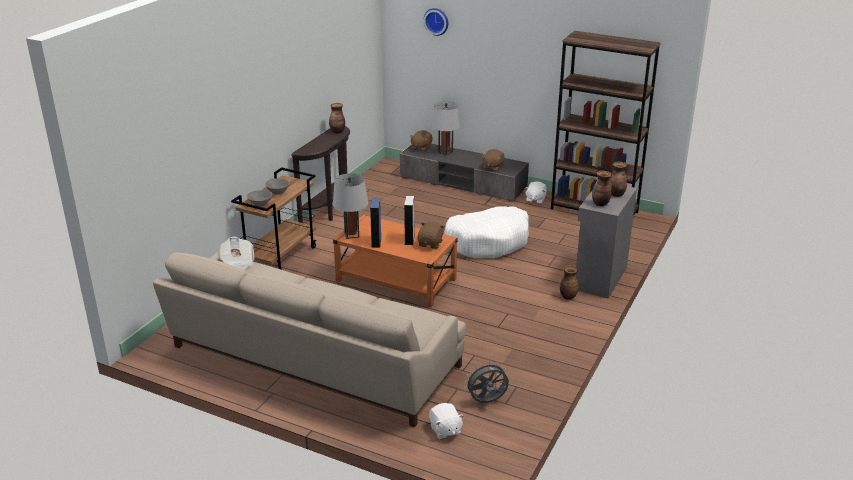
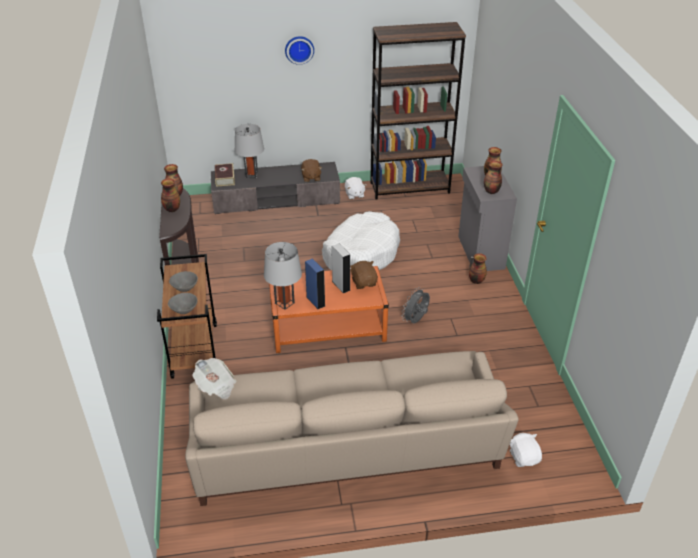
camera: 35 degrees left, 10 degrees up
(323, 139) = (171, 209): none -> vase
(421, 148) = (224, 178): brown plush toy -> book
(437, 21) = (219, 45): wall clock -> wall clock (299, 49)
(445, 430) = (524, 457): white plush toy -> white plush toy turned 135 degrees counterclockwise
(487, 402) = (524, 412): grey fan -> grey fan (416, 320)

